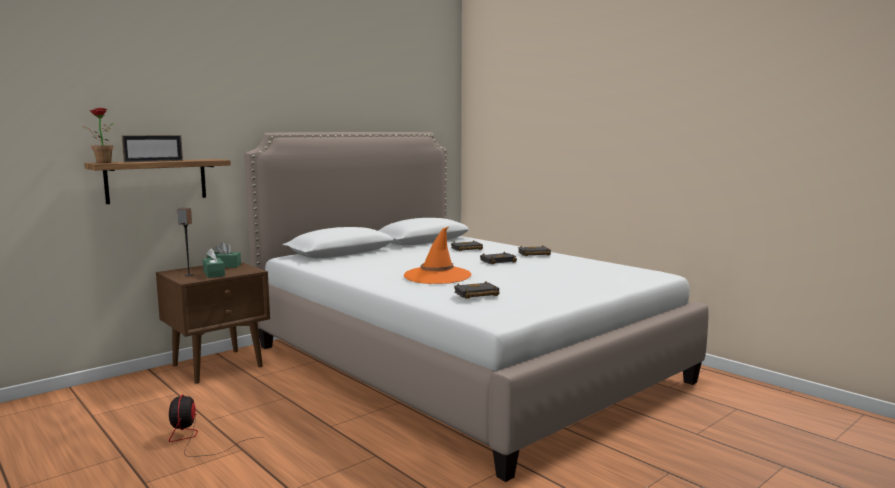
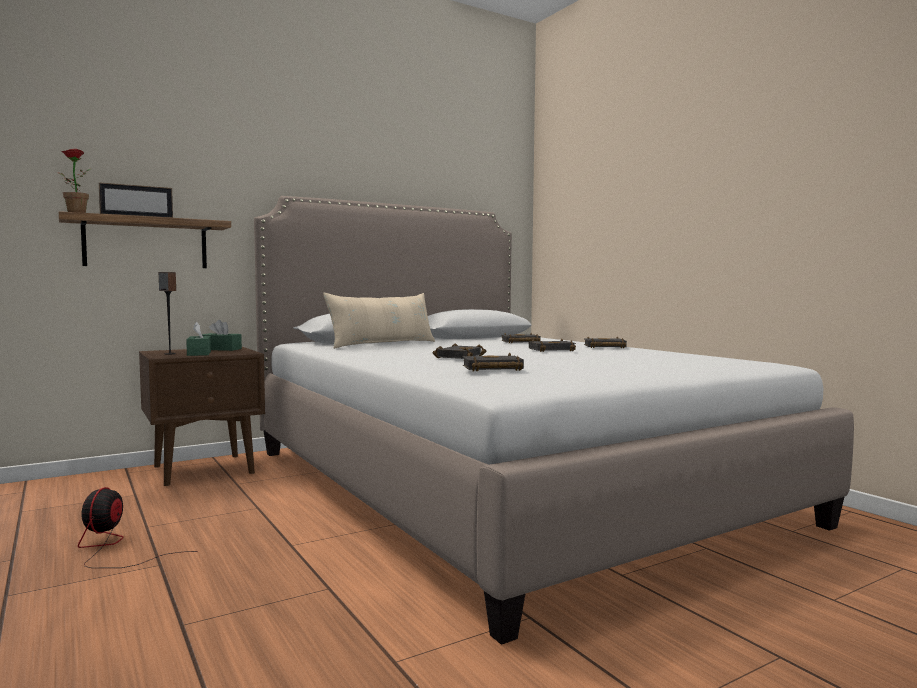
camera: 10 degrees right, 5 degrees down
(362, 258) = (382, 344): none -> beige pillow
(437, 276) = (458, 356): orange hat -> black book

